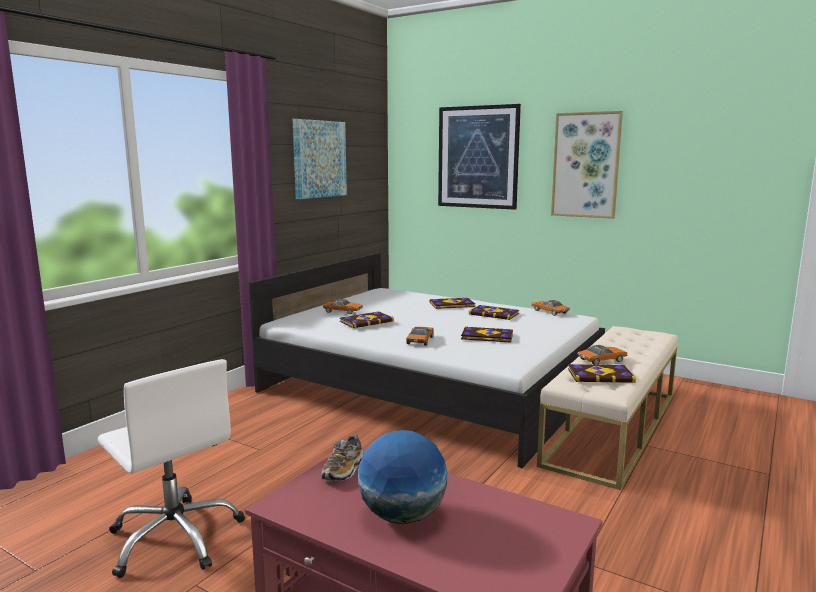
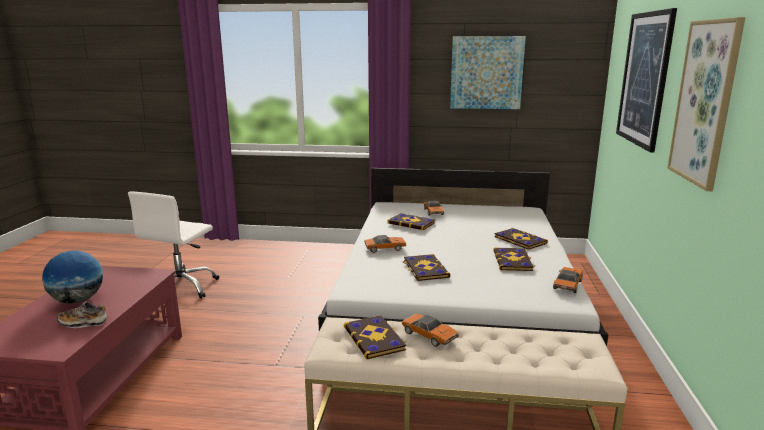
camera: 65 degrees right, 5 degrees up
(343, 470) = (135, 275): shoe -> shoe (83, 323)

